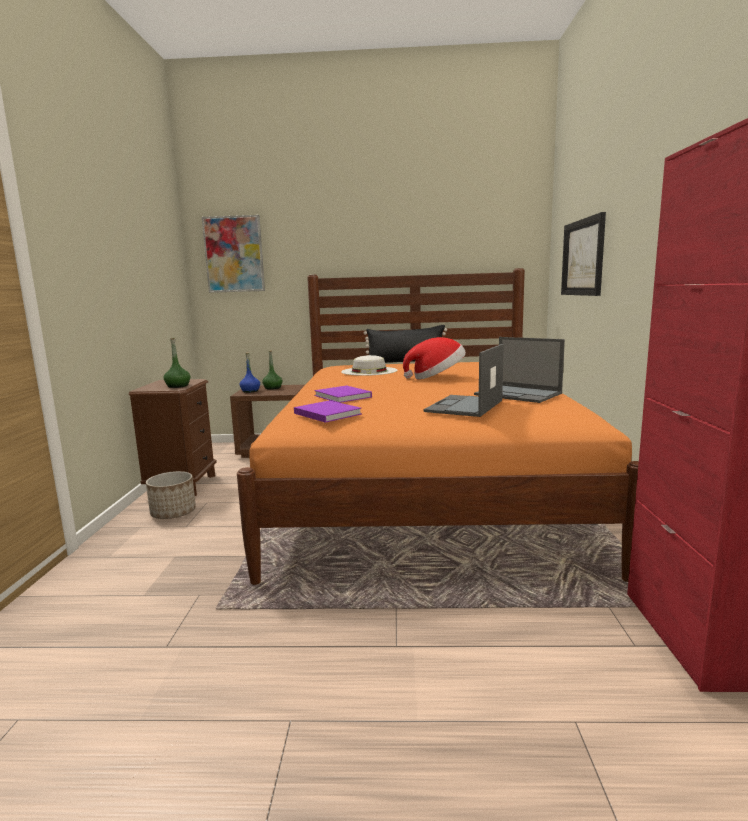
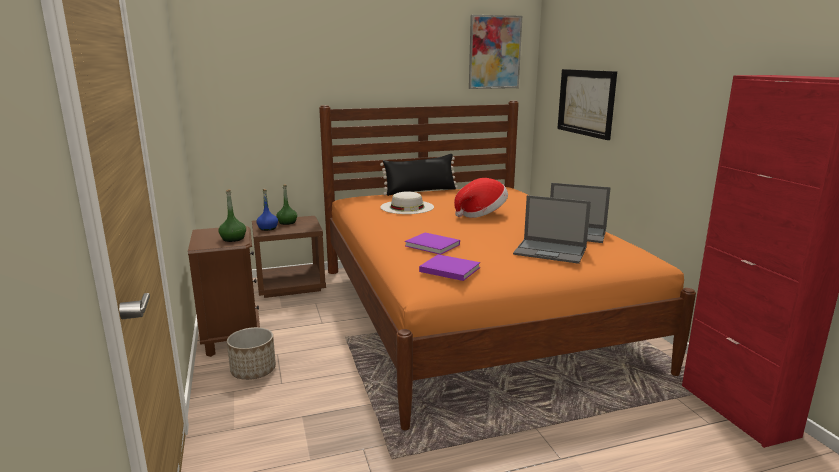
camera: 20 degrees left, 5 degrees up
(234, 254) = (236, 82): picture -> picture (494, 52)
(464, 406) = (551, 251): laptop -> laptop turned 75 degrees counterclockwise

